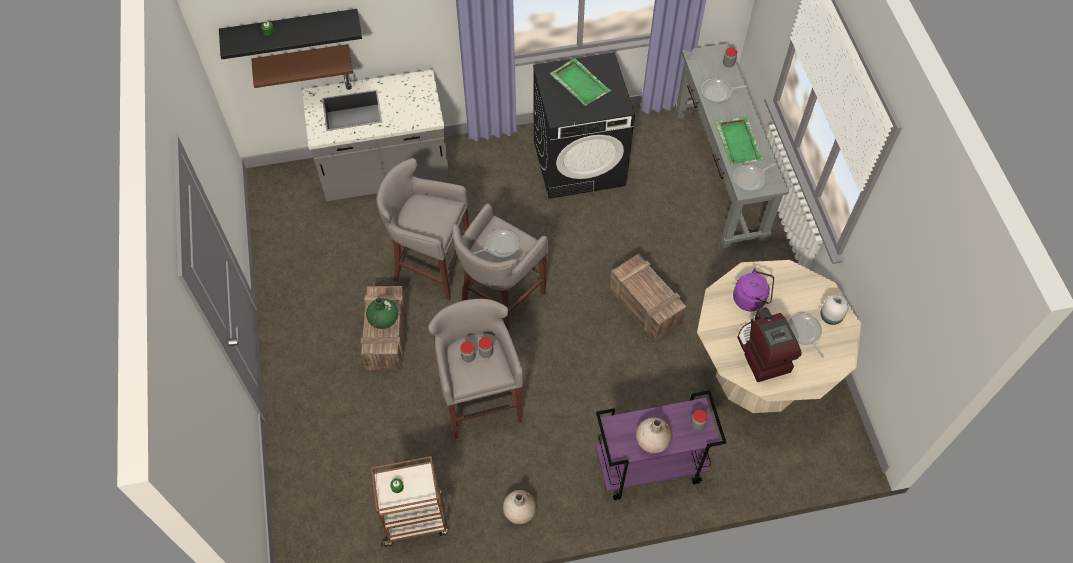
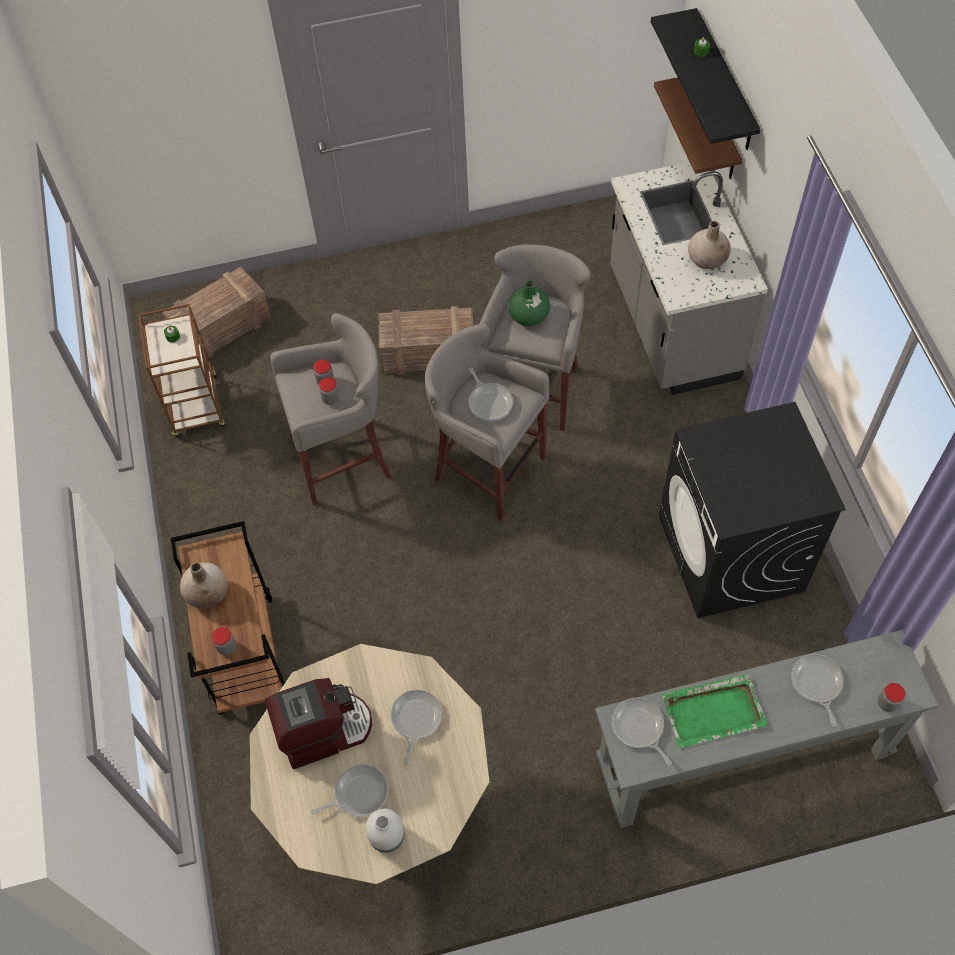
camera: 90 degrees right, 0 degrees up
(383, 319) = (425, 329): green vase -> green vase (528, 316)
(519, 510) = (198, 509): beige vase -> beige vase (707, 259)
(579, 83) = (769, 463): green tray -> none
(646, 306) = (486, 648): crate -> crate (221, 329)
(649, 468) = (245, 652): purple cart -> brown cart
(751, 299) = (415, 719): purple kettle -> frying pan

